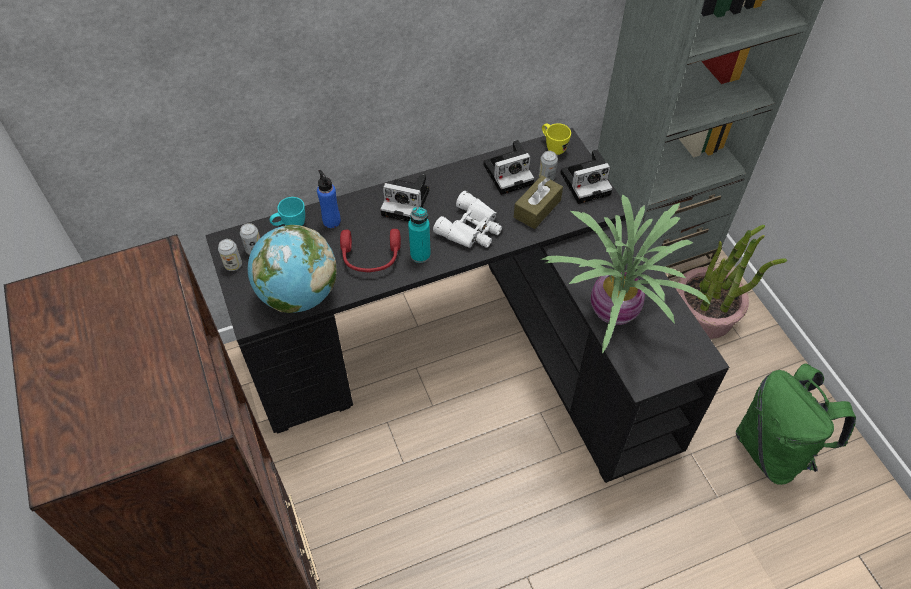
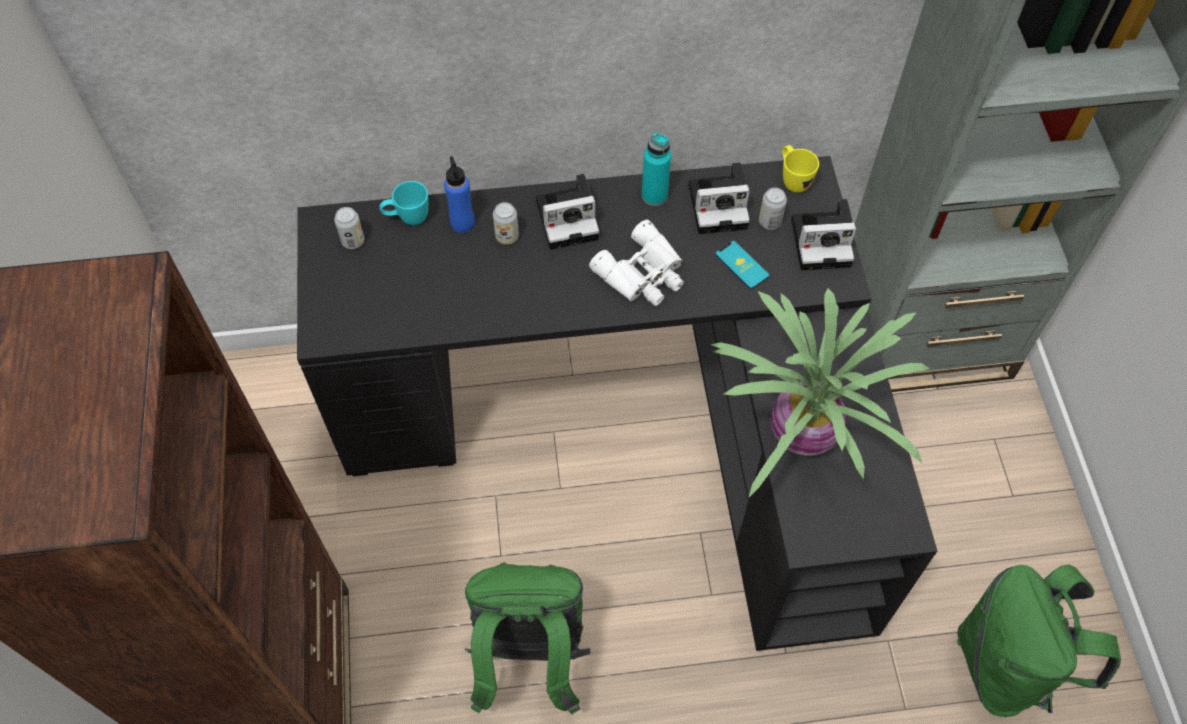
camera: 15 degrees right, 5 degrees up
(233, 265) = (321, 256): can -> can (507, 236)
(298, 295) = (391, 316): globe -> none
(370, 258) = (498, 286): red headphones -> none
(407, 202) = (570, 218): camera -> camera turned 45 degrees counterclockwise
(420, 255) = (564, 296): turquoise bottle -> turquoise bottle (654, 195)
(446, 531) = (529, 659): none -> green backpack
(537, 209) = (742, 265): brown tissue box -> phone
(705, 314) = (972, 451): potted plant -> none

